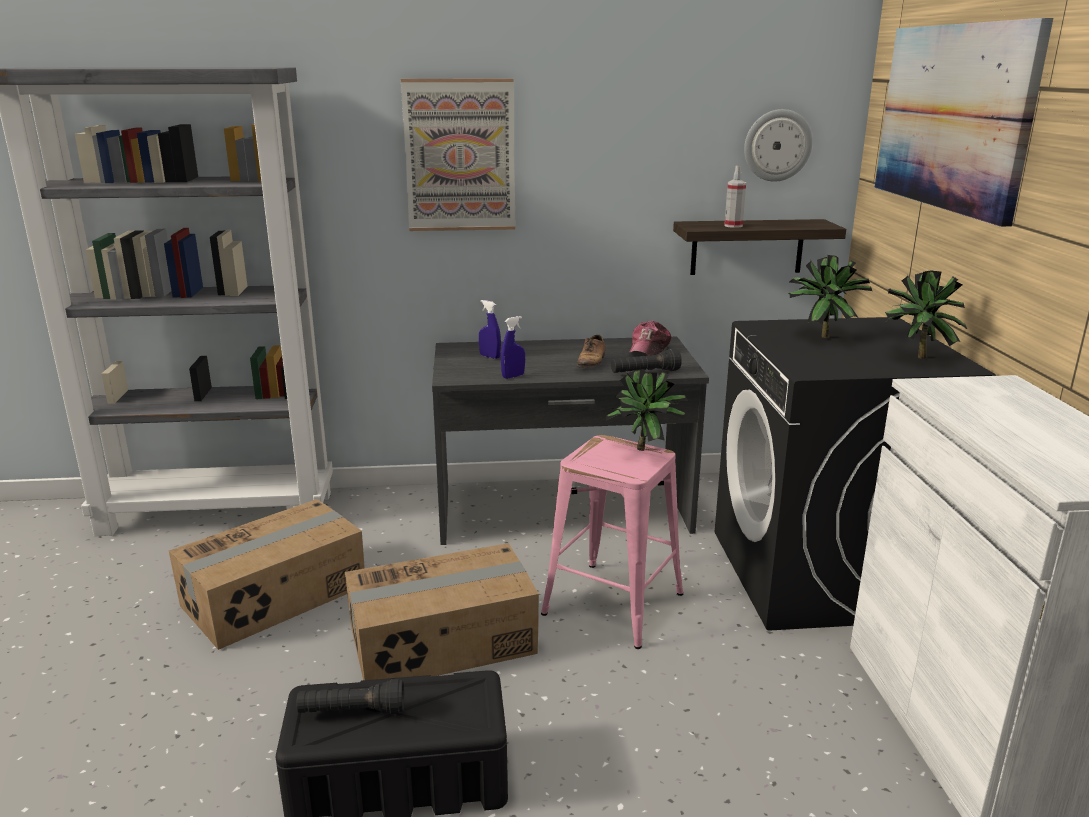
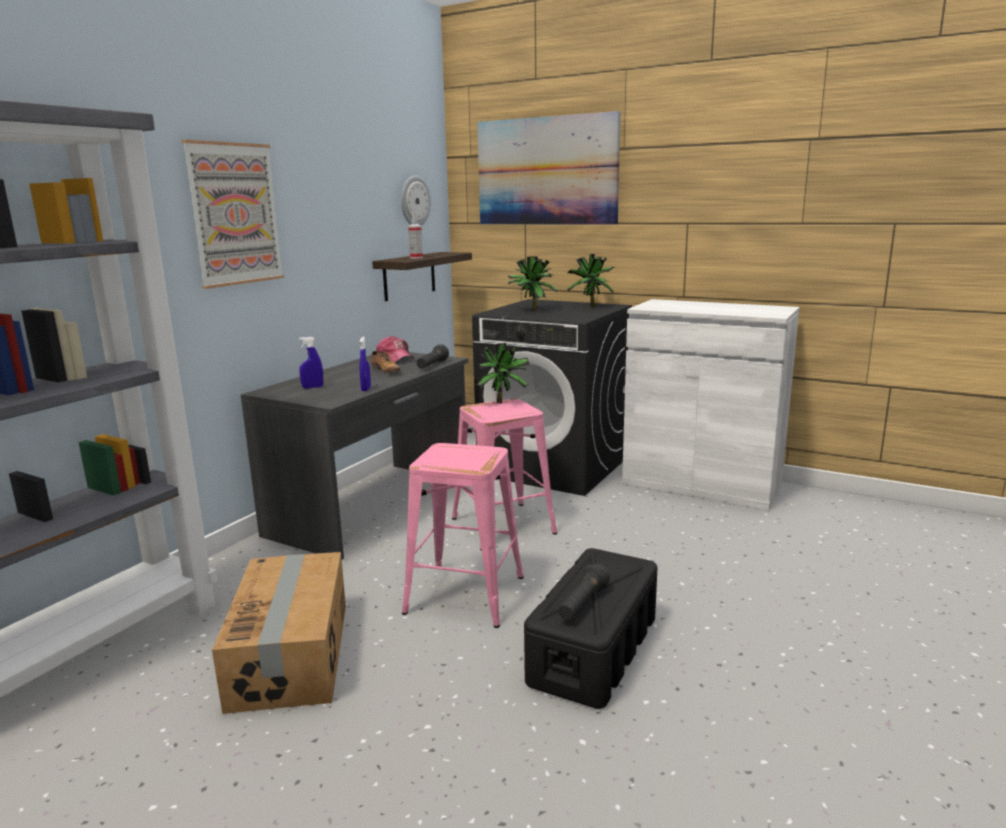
camera: 55 degrees left, 5 degrees down
(443, 642) = (465, 593): cardboard box -> pink stool

